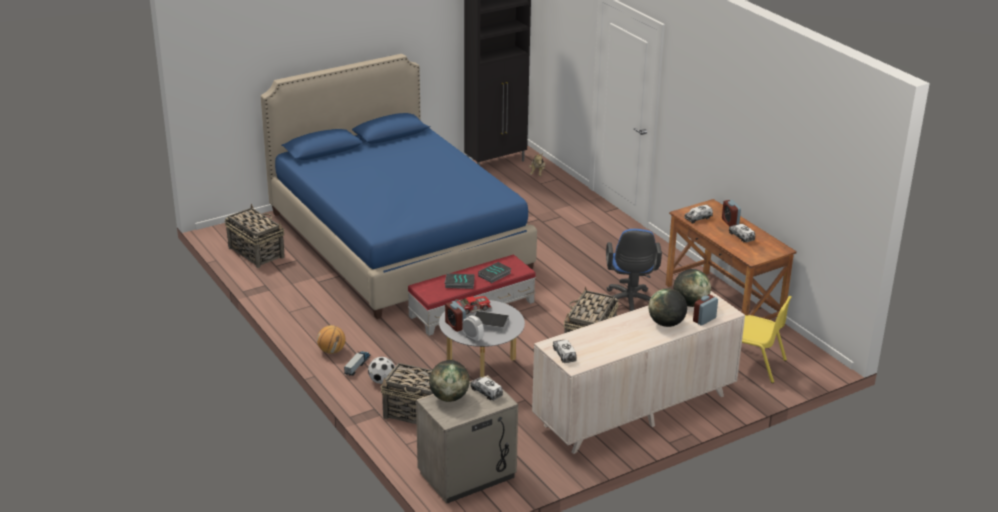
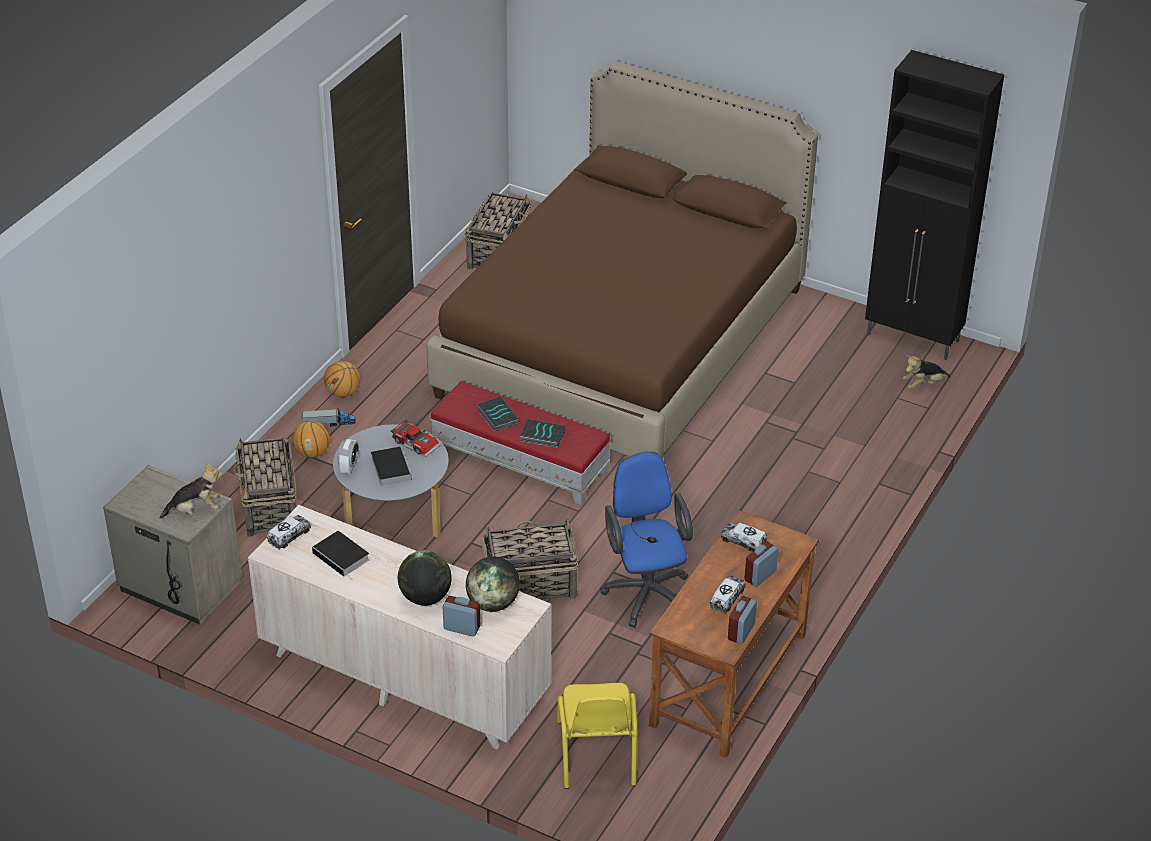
camera: 60 degrees right, 10 degrees up
(381, 381) = (312, 453): football -> basketball
(397, 242) = (622, 342): blue bed -> brown bed
(449, 397) = (166, 487): globe -> none
(455, 325) = (365, 444): alarm clock -> alarm clock (741, 632)
(486, 392) = (195, 510): toy truck -> plush toy
(602, 341) = (342, 557): none -> book
(629, 306) = (646, 591): blue office chair -> blue office chair turned 105 degrees clockwise

